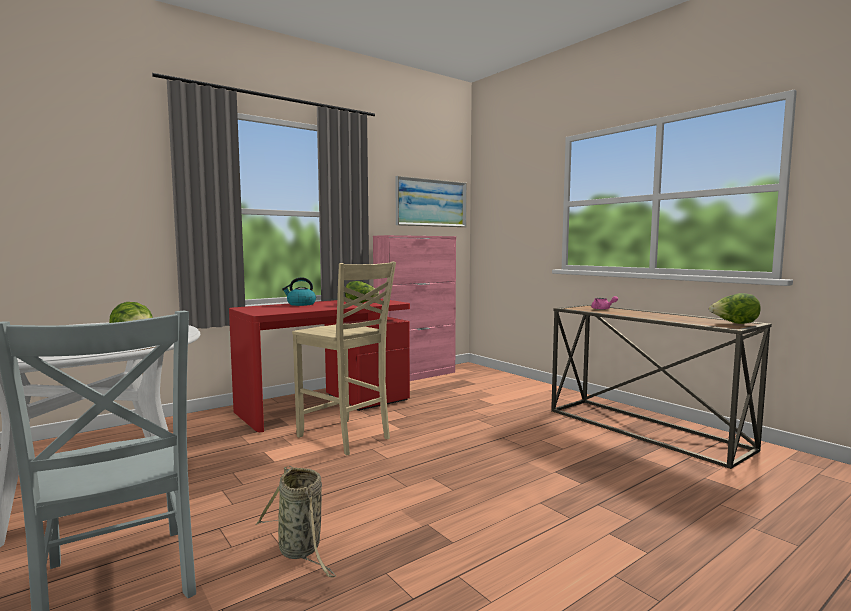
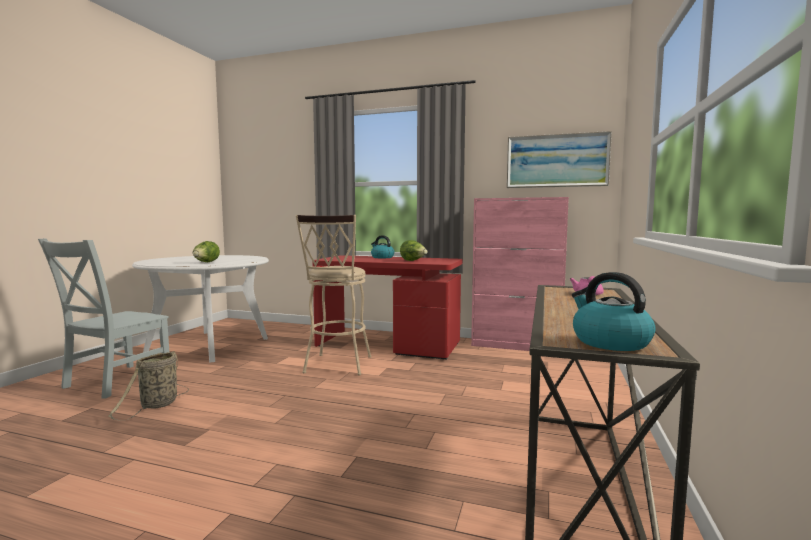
camera: 55 degrees right, 0 degrees up
(345, 438) = (336, 366): beige chair -> beige stool
(734, 323) = (609, 342): lettuce -> kettle

